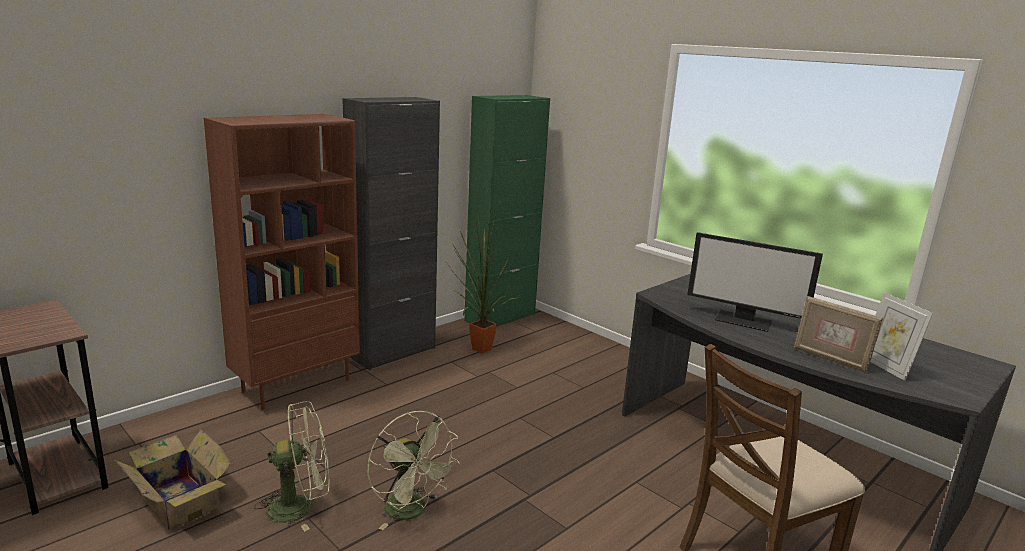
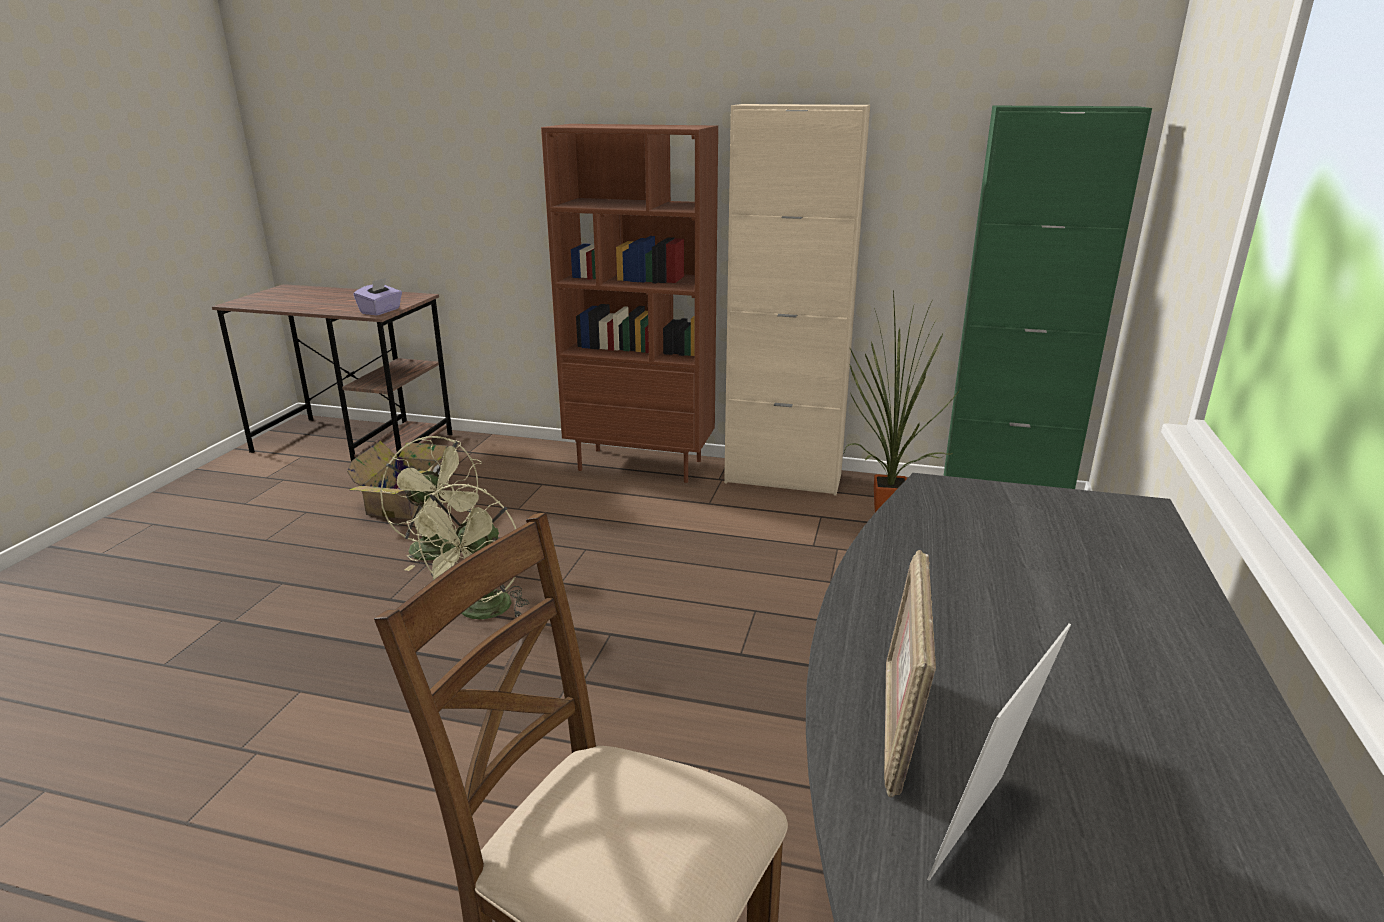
camera: 60 degrees right, 5 degrees up
(60, 330) = (381, 311): none -> purple tissue box
(393, 352) = (783, 478): black cabinet -> beige cabinet
(744, 320) = (960, 588): monitor -> none

